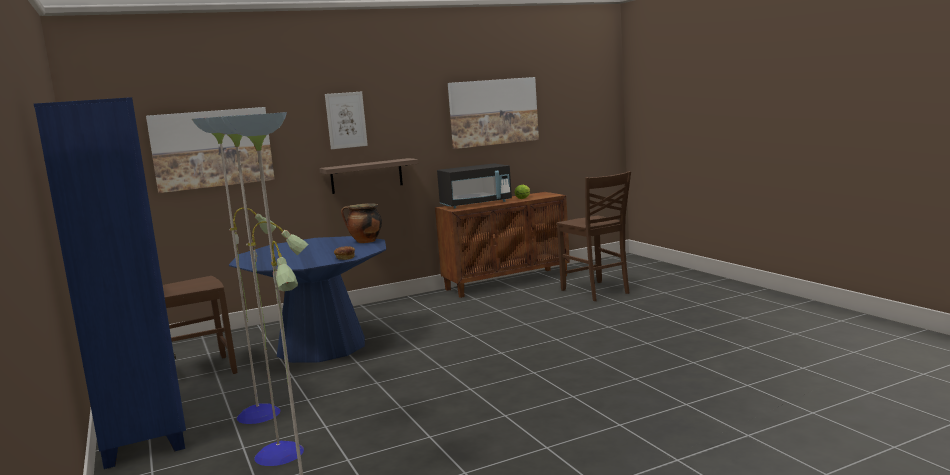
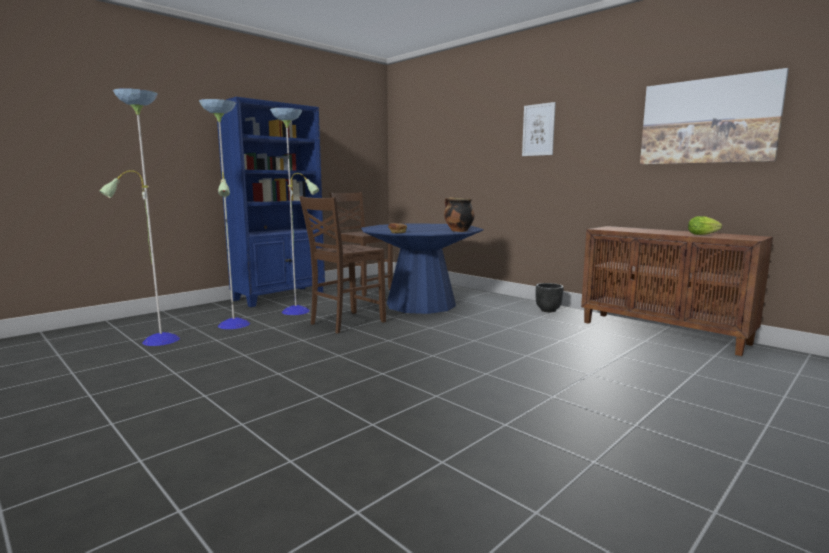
camera: 70 degrees right, 0 degrees up
(212, 148) = (449, 150): picture -> none
(366, 176) = (548, 183): shelf -> none
(411, 303) = (547, 310): none -> black planter
(476, 204) = (639, 229): black microwave -> none
(596, 292) = (695, 378): brown chair -> brown chair (345, 323)

